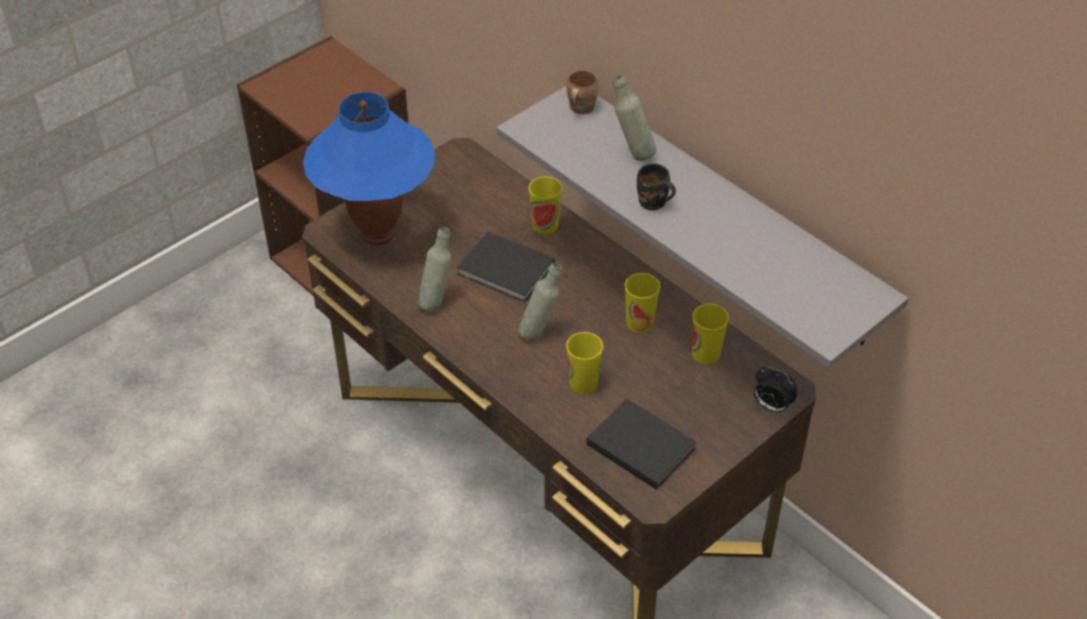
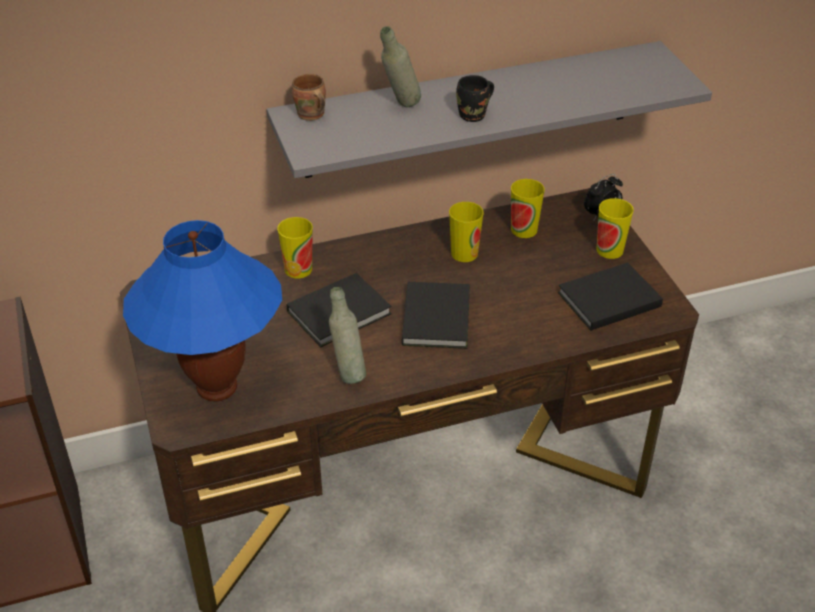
camera: 65 degrees left, 5 degrees down
(540, 333) = (438, 316): grey bottle -> black book
(583, 382) = (516, 309): cup -> cup (609, 250)

